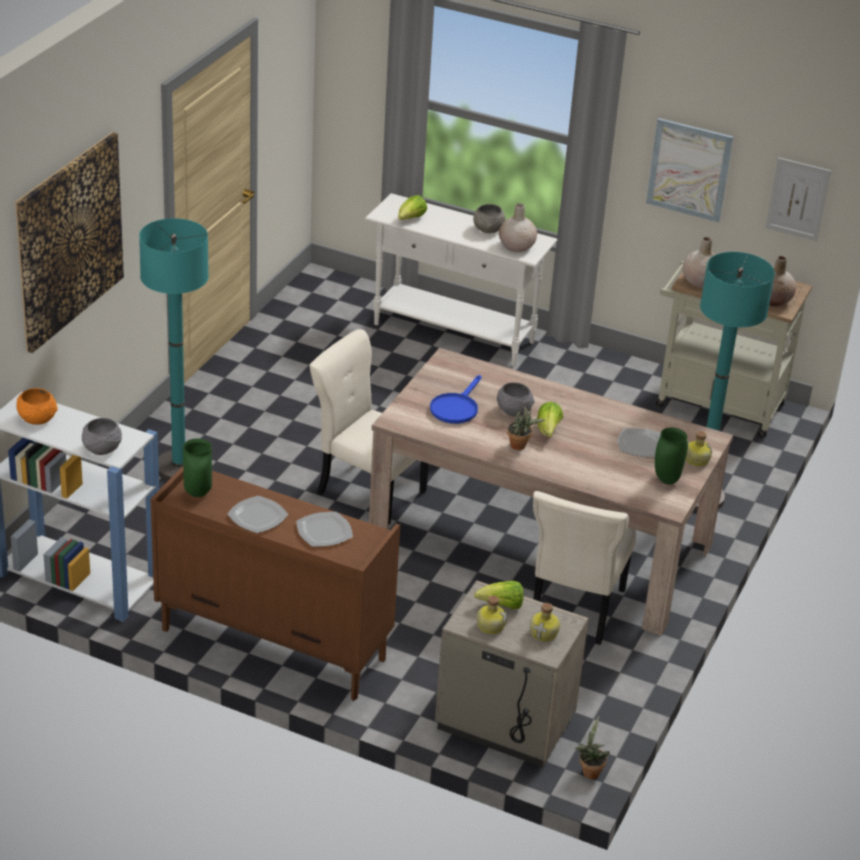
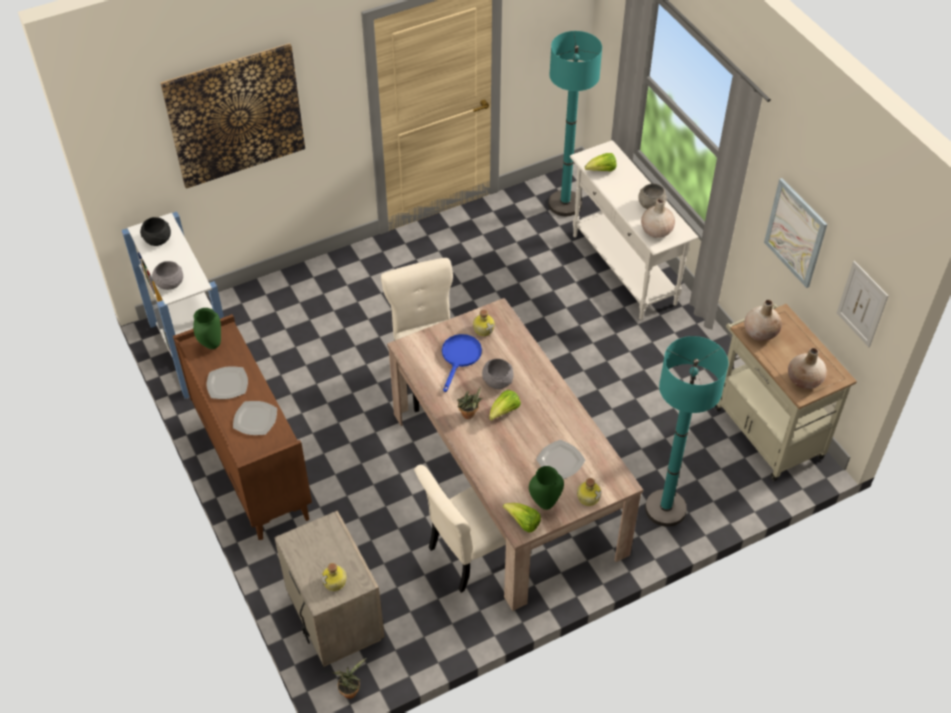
camera: 40 degrees right, 15 degrees up
(37, 418) = (158, 239): orange bowl -> black bowl
(179, 468) = (329, 295): turquoise floor lamp -> turquoise floor lamp (565, 204)
(456, 407) = (460, 357): blue frying pan -> blue frying pan turned 135 degrees clockwise
(490, 626) = (306, 553): bottle -> bottle (483, 329)
(502, 606) = (331, 542): lettuce -> lettuce (523, 523)

